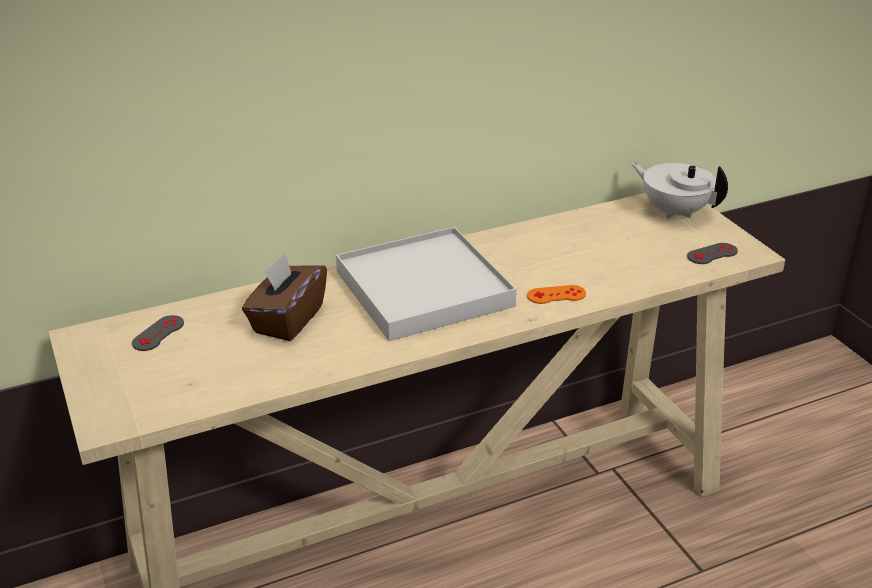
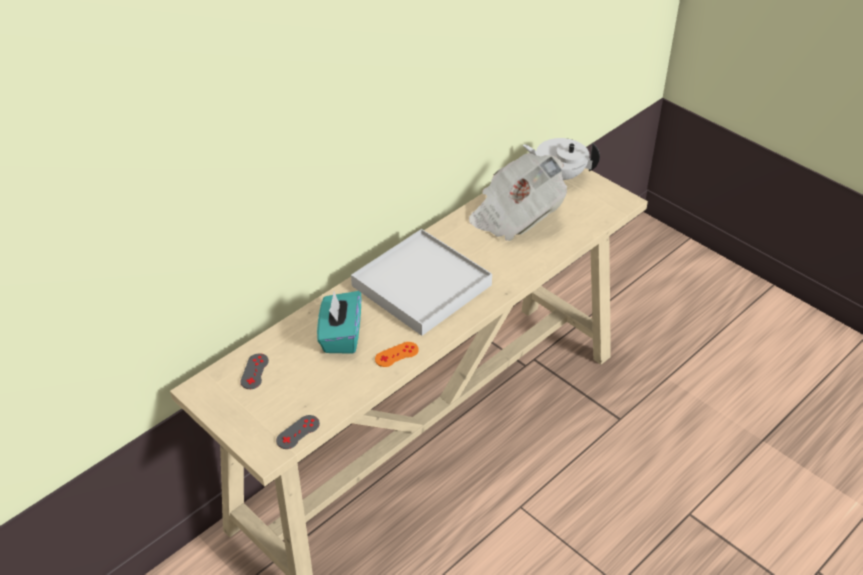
camera: 20 degrees left, 10 degrees up
(287, 320) = (341, 336): brown tissue box -> turquoise tissue box
(556, 295) = (513, 268): orange game controller -> orange game controller (396, 354)
(591, 242) = (515, 216): none -> newspaper
(712, 254) = (599, 208): grey game controller -> grey game controller (298, 432)

